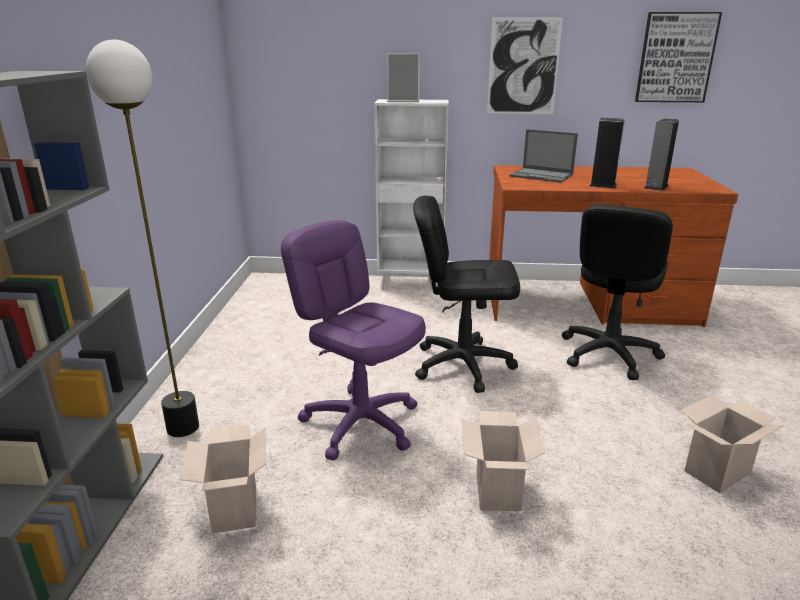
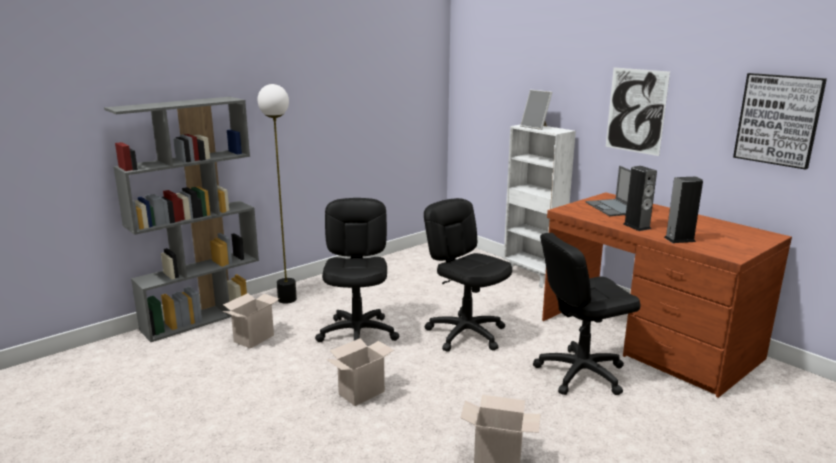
camera: 45 degrees right, 5 degrees down
(361, 423) = (358, 334): purple office chair -> black office chair

